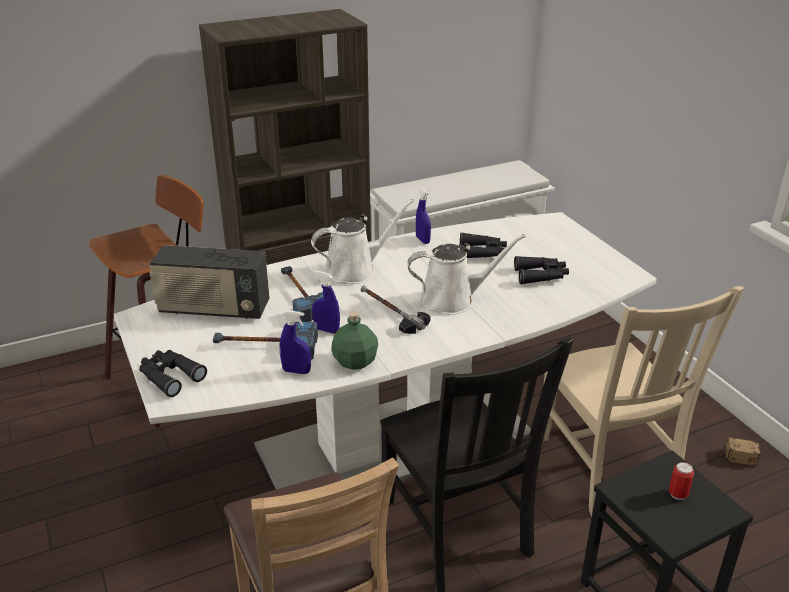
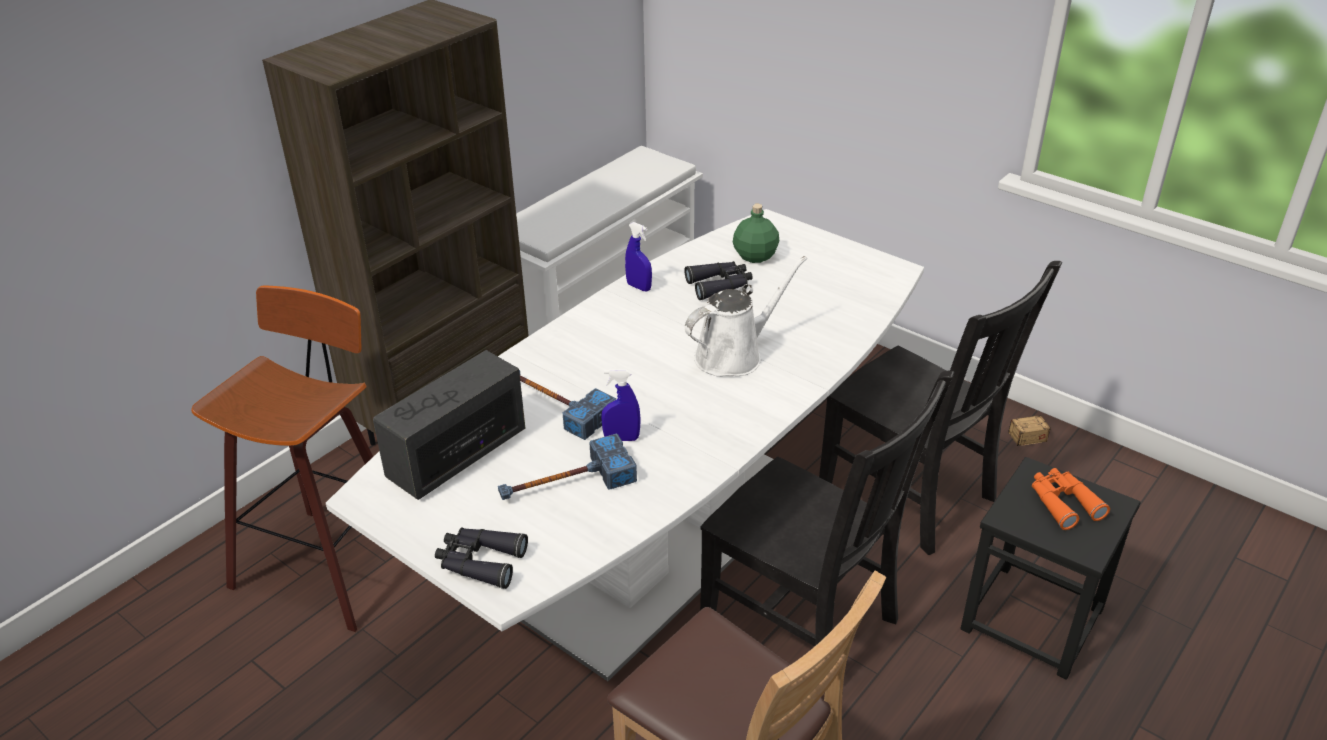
camera: 25 degrees left, 5 degrees up
(213, 309) = (457, 455): radio -> radio turned 150 degrees clockwise
(296, 371) = (630, 502): blue spray bottle -> none
(354, 270) = (590, 350): white watering can -> none
(355, 362) = (688, 469): green bottle -> green bottle (755, 256)
(391, 312) = (677, 392): hammer -> none
(541, 276) = (806, 297): black binoculars -> none
(608, 468) = (911, 495): beige chair -> black chair
(678, 494) = (1063, 503): can -> orange binoculars

